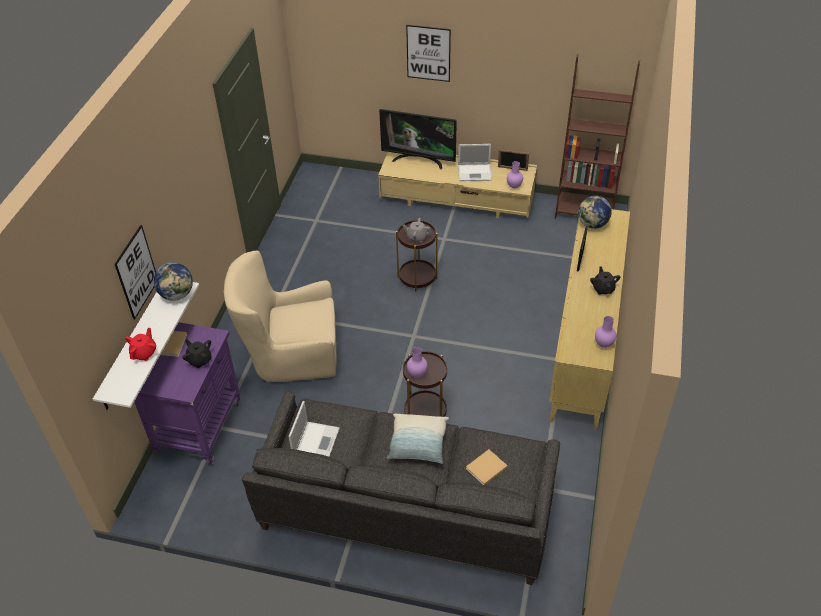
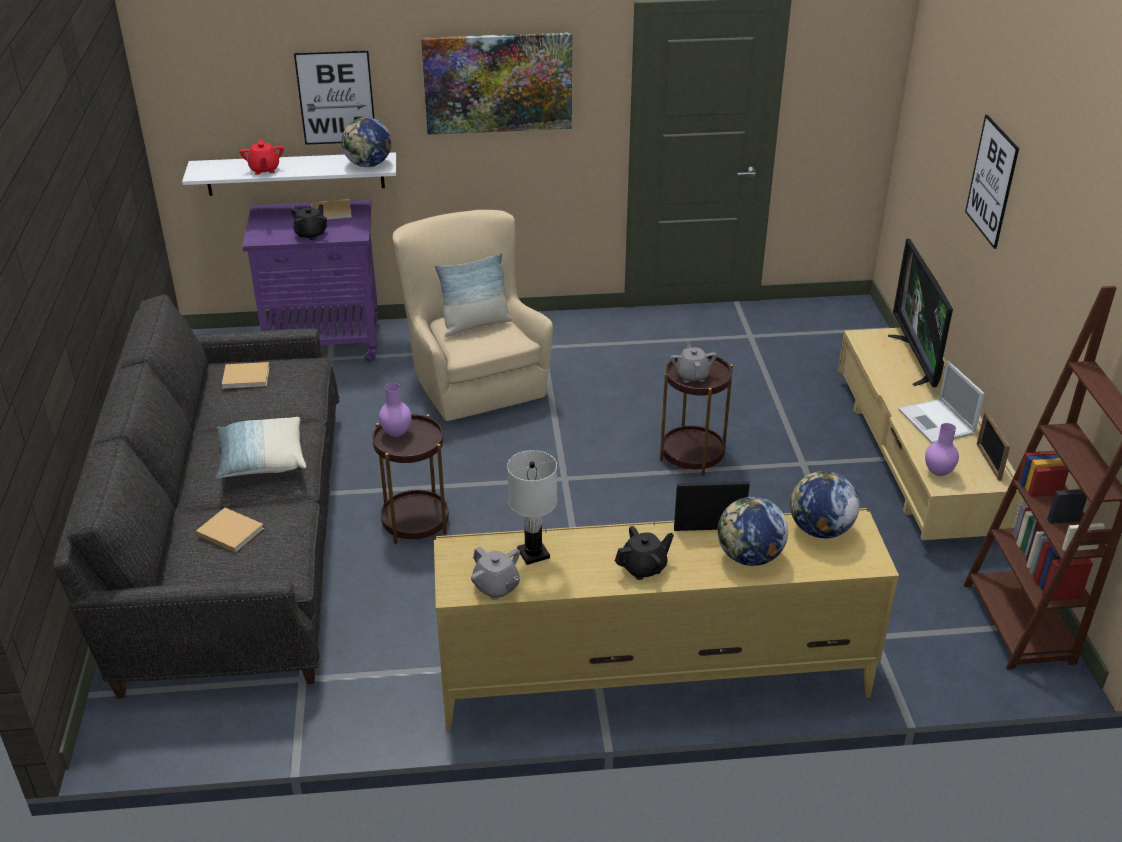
camera: 70 degrees right, 10 degrees down
(144, 353) = (264, 170): red teapot -> red teapot turned 75 degrees clockwise
(186, 186) = (498, 83): none -> picture
(296, 319) = (475, 325): none -> pillow
(316, 441) = (247, 377): laptop -> beige book
(581, 325) = (533, 553): none -> white table lamp
(603, 345) = (496, 587): purple vase -> grey teapot
(605, 252) = (749, 557): none -> globe

